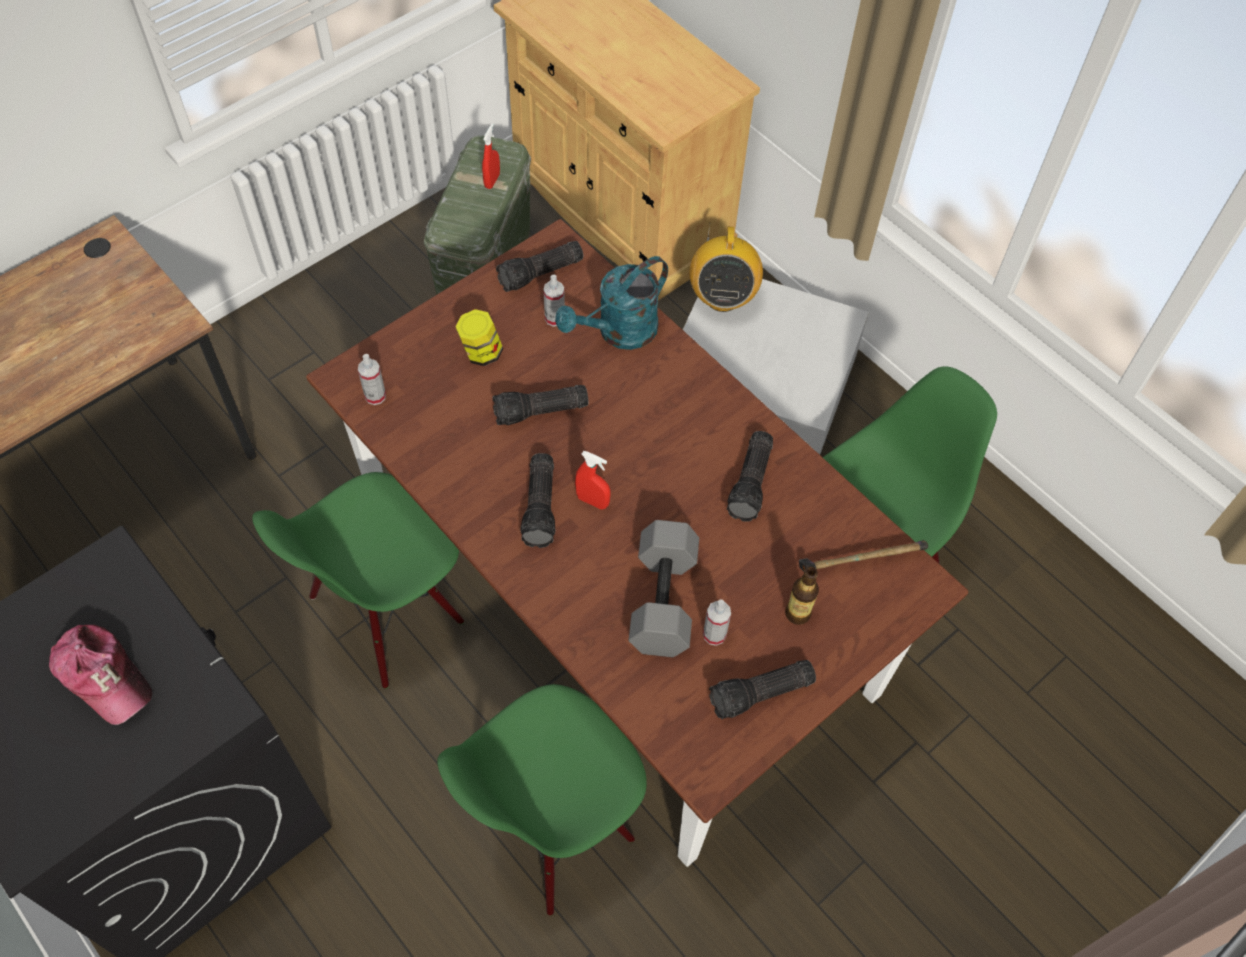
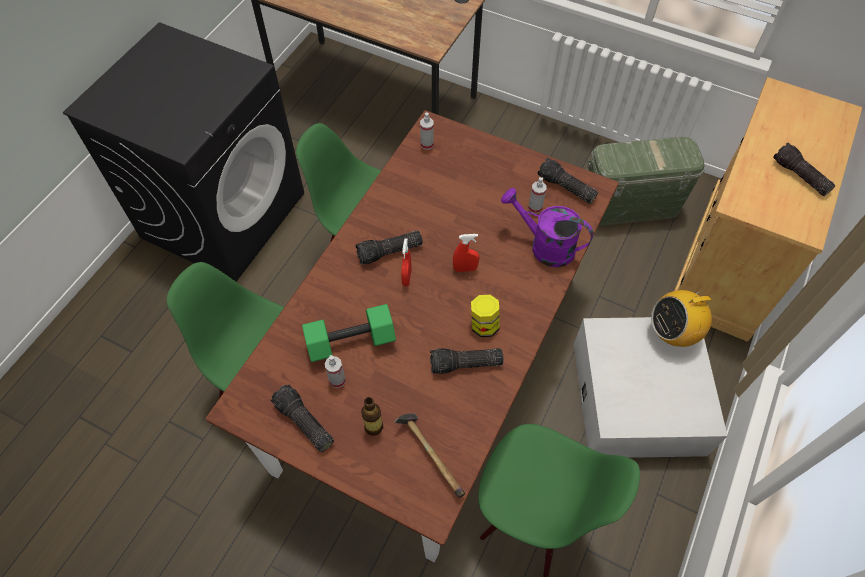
camera: 70 degrees right, 0 degrees up
(103, 676) = (185, 94): cap -> none
(481, 353) = (486, 181): jar -> jar (484, 325)
(492, 180) = (661, 159): red spray bottle -> red spray bottle (465, 269)
(540, 412) = (458, 226): flashlight -> flashlight (799, 176)
(619, 333) = (544, 246): turquoise watering can -> purple watering can
(665, 601) = (350, 343): grey dumbbell -> green dumbbell

